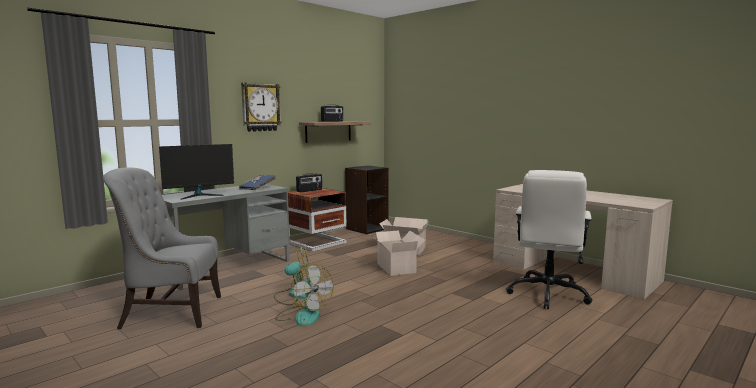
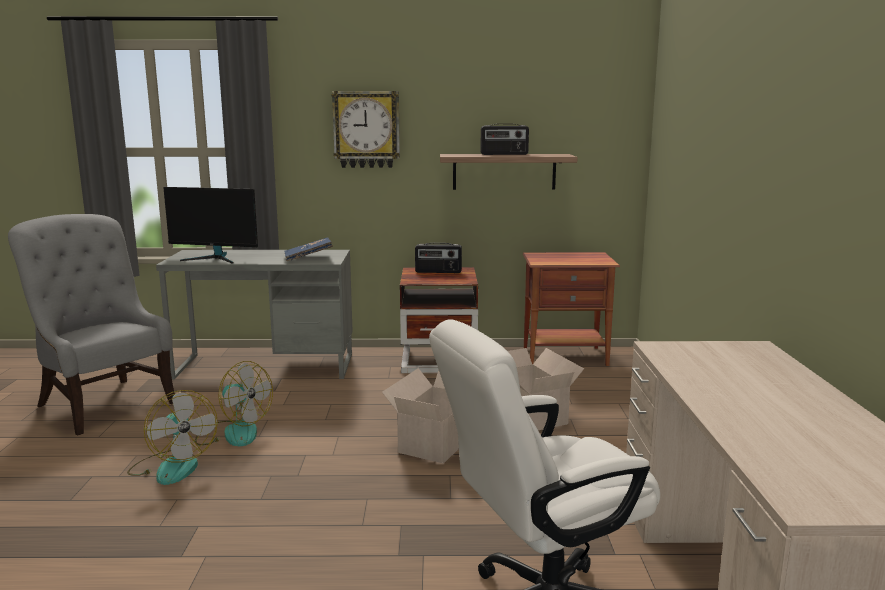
camera: 45 degrees right, 5 degrees up
(303, 315) = (173, 466): fan -> fan turned 45 degrees counterclockwise
(366, 228) = (566, 356): black bookcase -> nightstand

